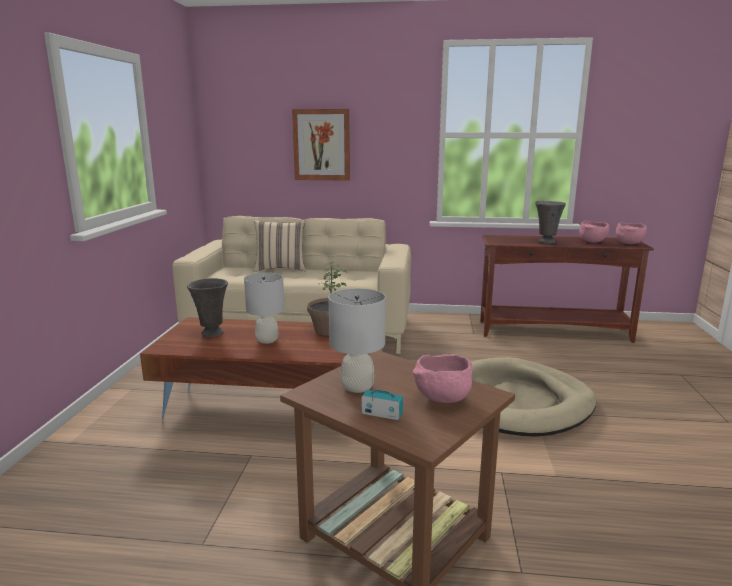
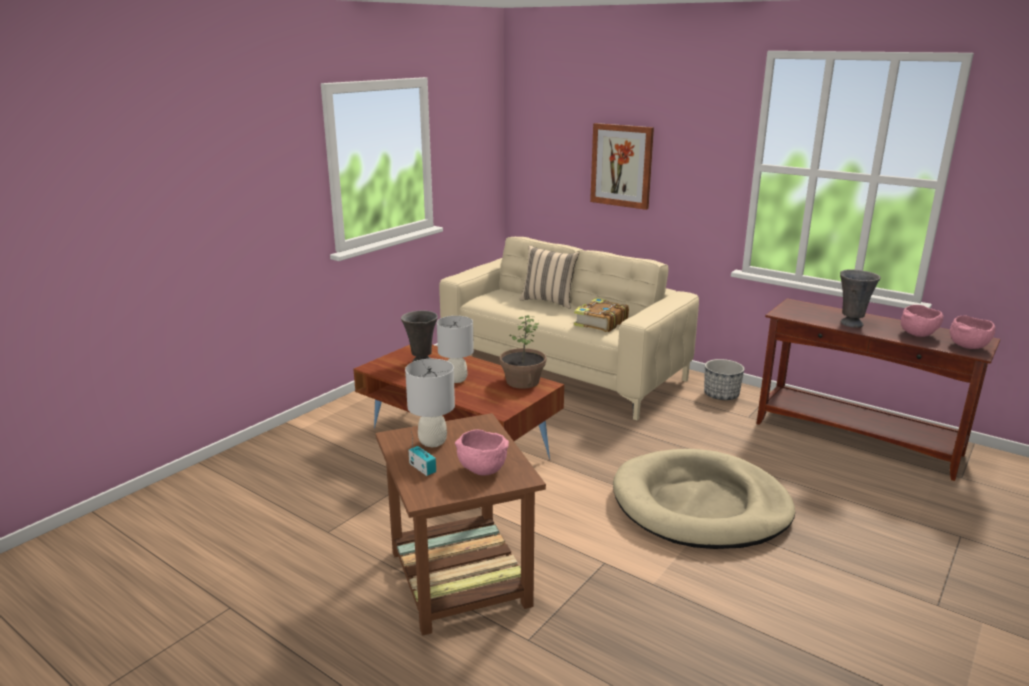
camera: 30 degrees right, 5 degrees up
(345, 276) = (600, 323): none -> book
(439, 323) = (721, 395): none -> planter

